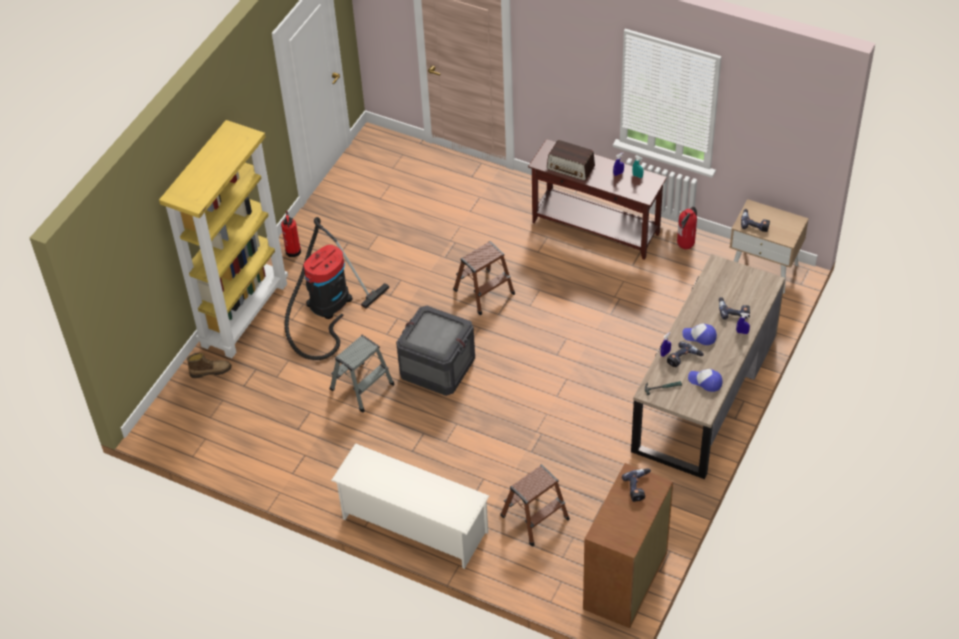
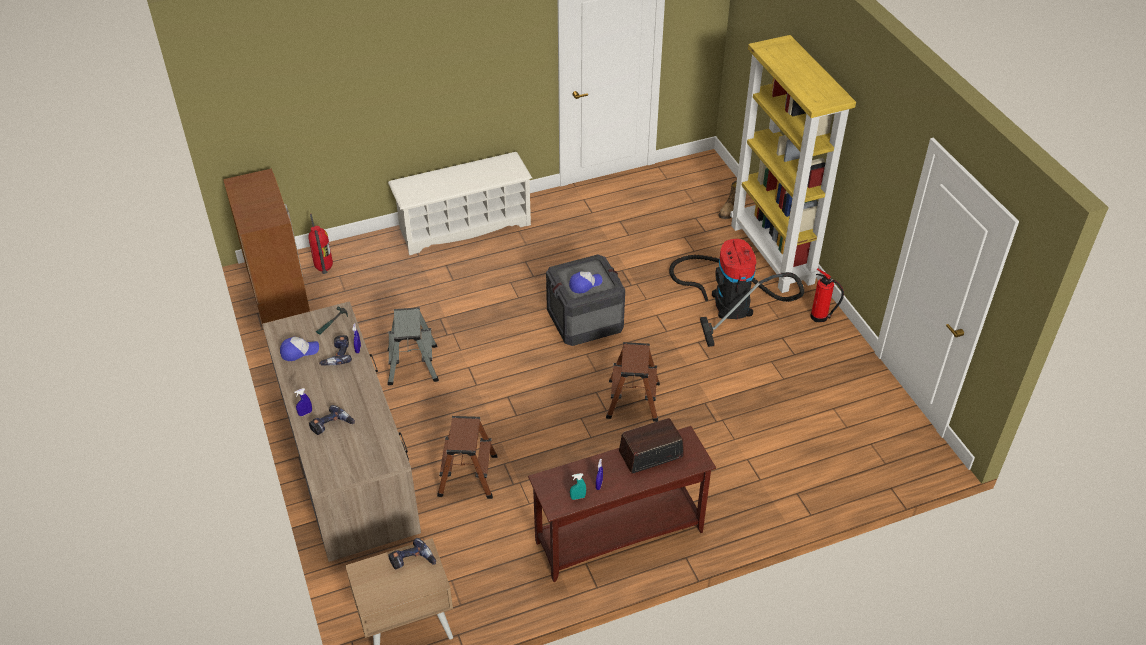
camera: 130 degrees right, 5 degrees down
(362, 386) = (619, 272): grey step ladder -> grey step ladder (412, 365)
(535, 517) = (387, 284): brown step ladder -> brown step ladder (467, 476)
(639, 487) = (262, 216): power drill -> none
(686, 246) = (511, 588): fire extinguisher -> fire extinguisher (323, 269)
(699, 336) = (342, 383): cap -> cap (585, 284)

